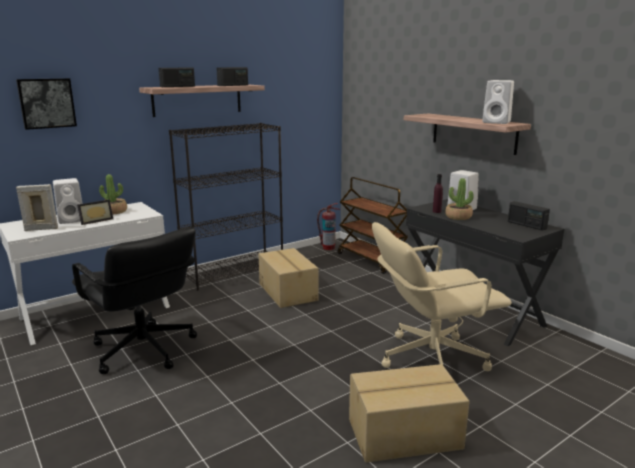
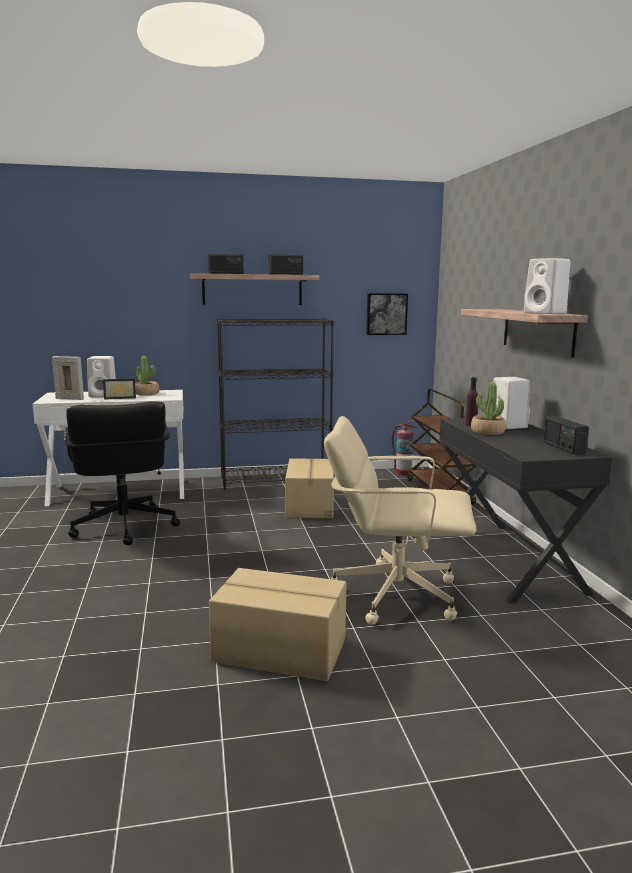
camera: 25 degrees right, 5 degrees down
(47, 103) = (101, 285): picture -> picture (386, 314)

